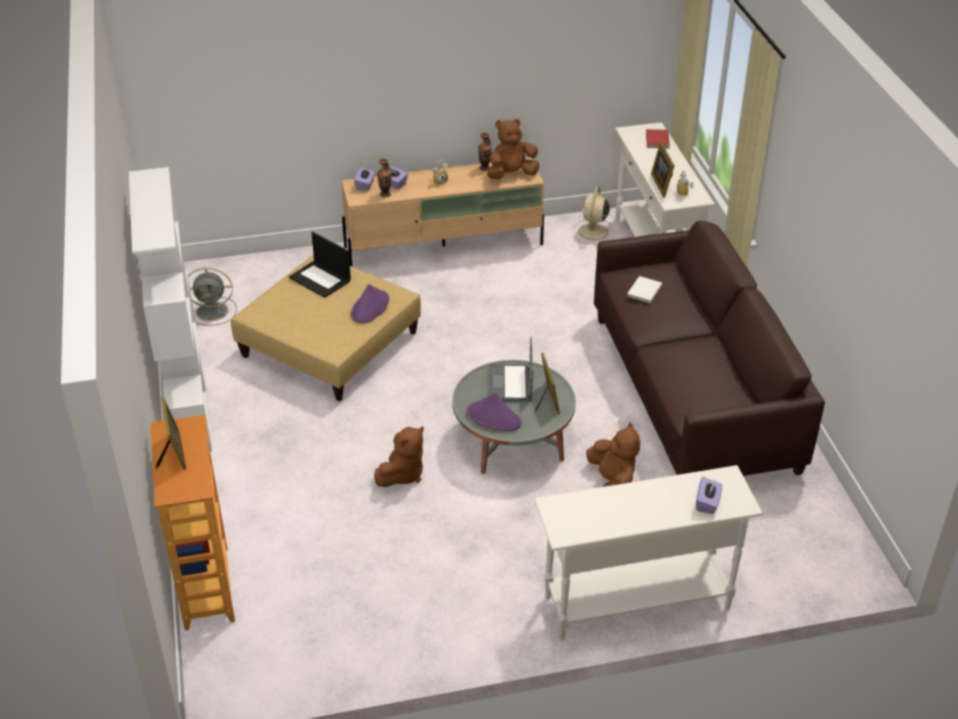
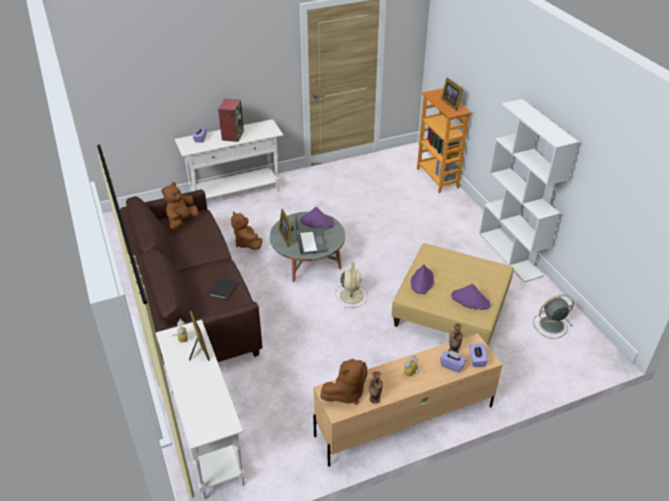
camera: 170 degrees right, 0 degrees up
(321, 279) = (470, 300): laptop -> purple hat
(402, 474) = (366, 234): brown plush toy -> brown plush toy (181, 221)
(593, 232) = (267, 460): beige fan -> beige fan (351, 295)
(640, 506) = (232, 135): none -> speaker
(643, 291) = (223, 289): white book -> black book
(657, 139) = (198, 414): red book -> none

